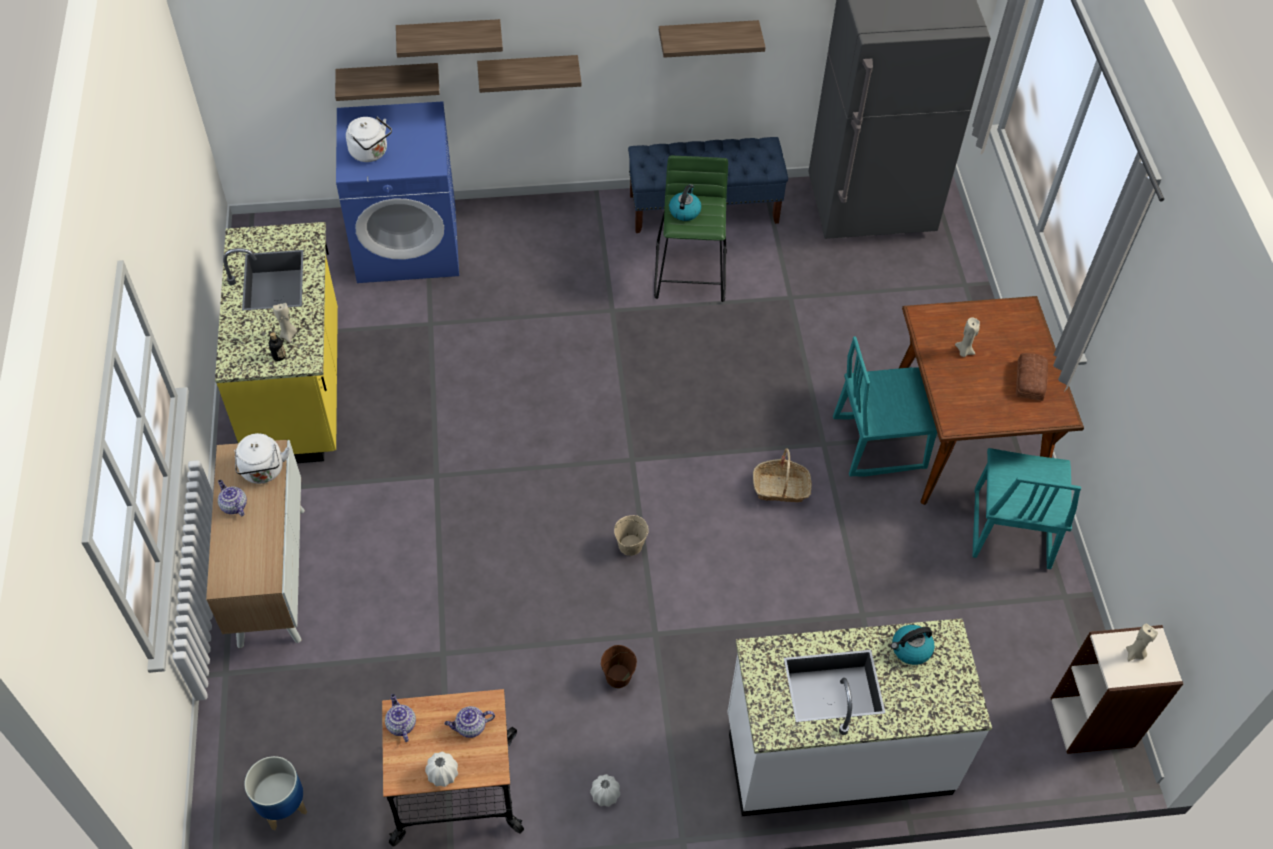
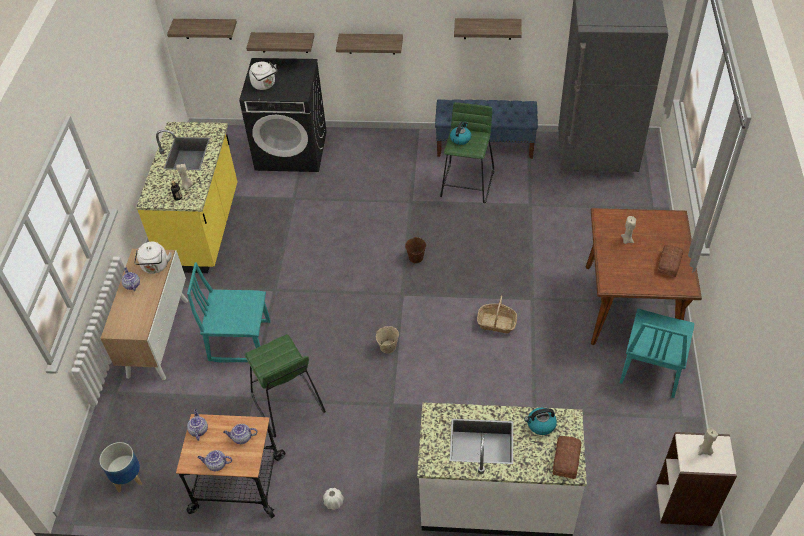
camera: 15 degrees right, 5 degrees down
(408, 244) = (292, 150): blue washing machine -> black washing machine
(442, 774) = (216, 464): white vase -> teapot
(449, 37) = (321, 16): shelf -> shelf (207, 28)
(500, 654) = (287, 404): none -> green stool
(618, 677) = (360, 428): brown bucket -> brown bucket (416, 258)
(879, 442) = (570, 301): turquoise chair -> turquoise chair (240, 340)
(956, 696) = (565, 460): none -> bread

